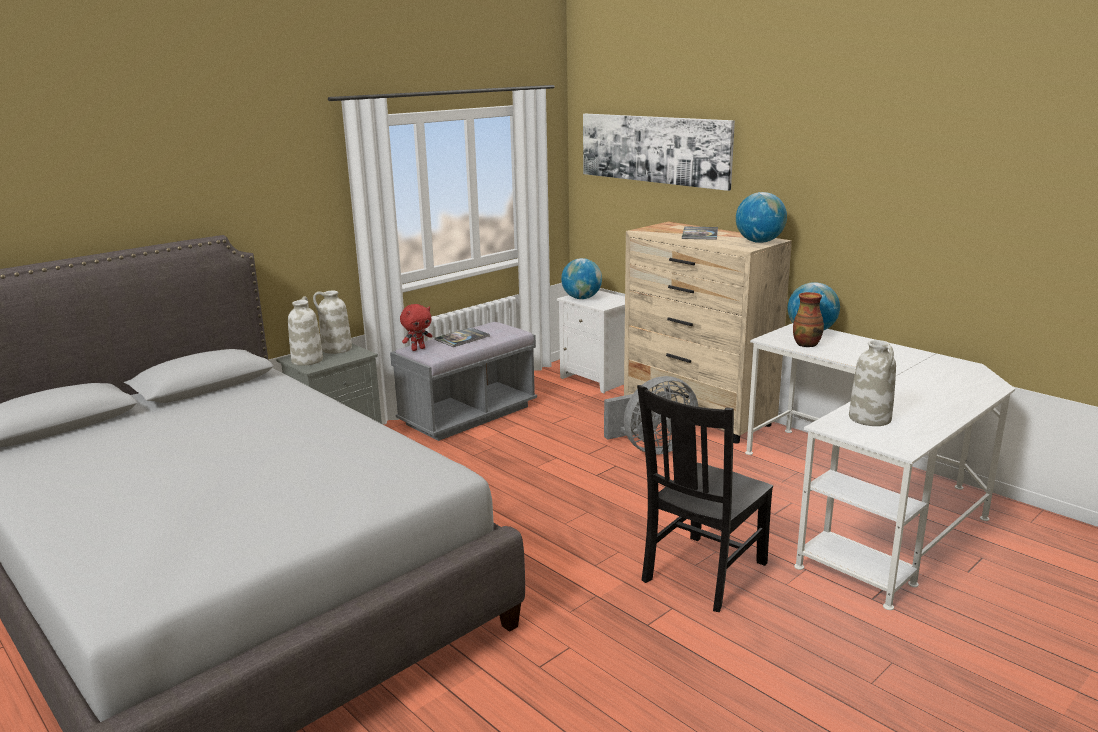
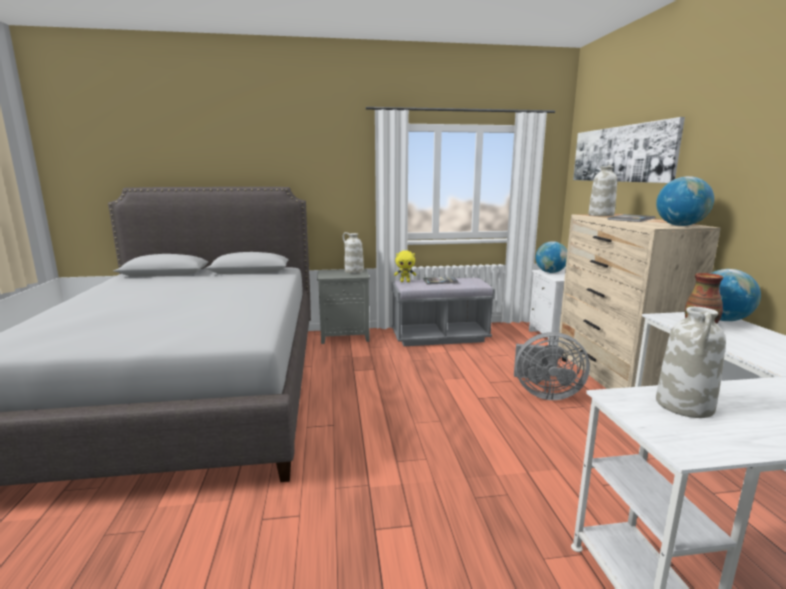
camera: 35 degrees right, 5 degrees down
(307, 360) = (329, 273): white vase -> white vase (600, 215)
(418, 349) = (405, 281): red plush toy -> yellow plush toy
(702, 574) = (472, 508): black chair -> none

